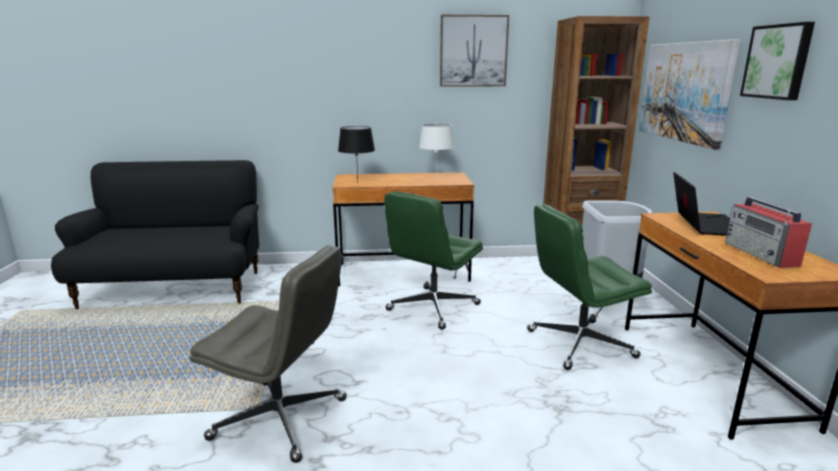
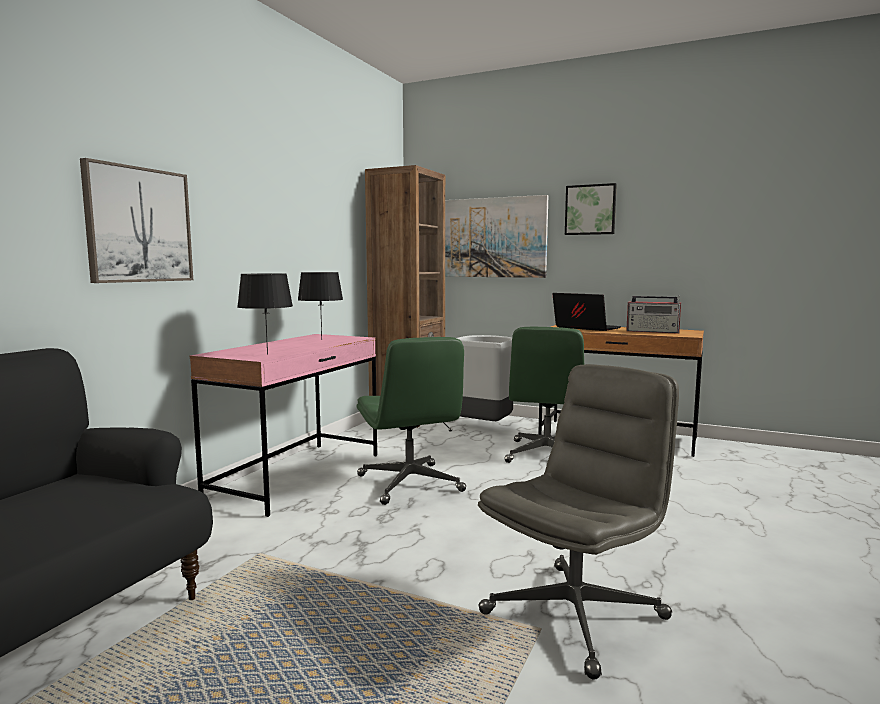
camera: 60 degrees left, 10 degrees down
(403, 272) = (298, 476): brown desk -> pink desk
(435, 178) = (321, 339): white table lamp -> black table lamp
(473, 51) = (310, 190): picture -> picture (139, 225)

